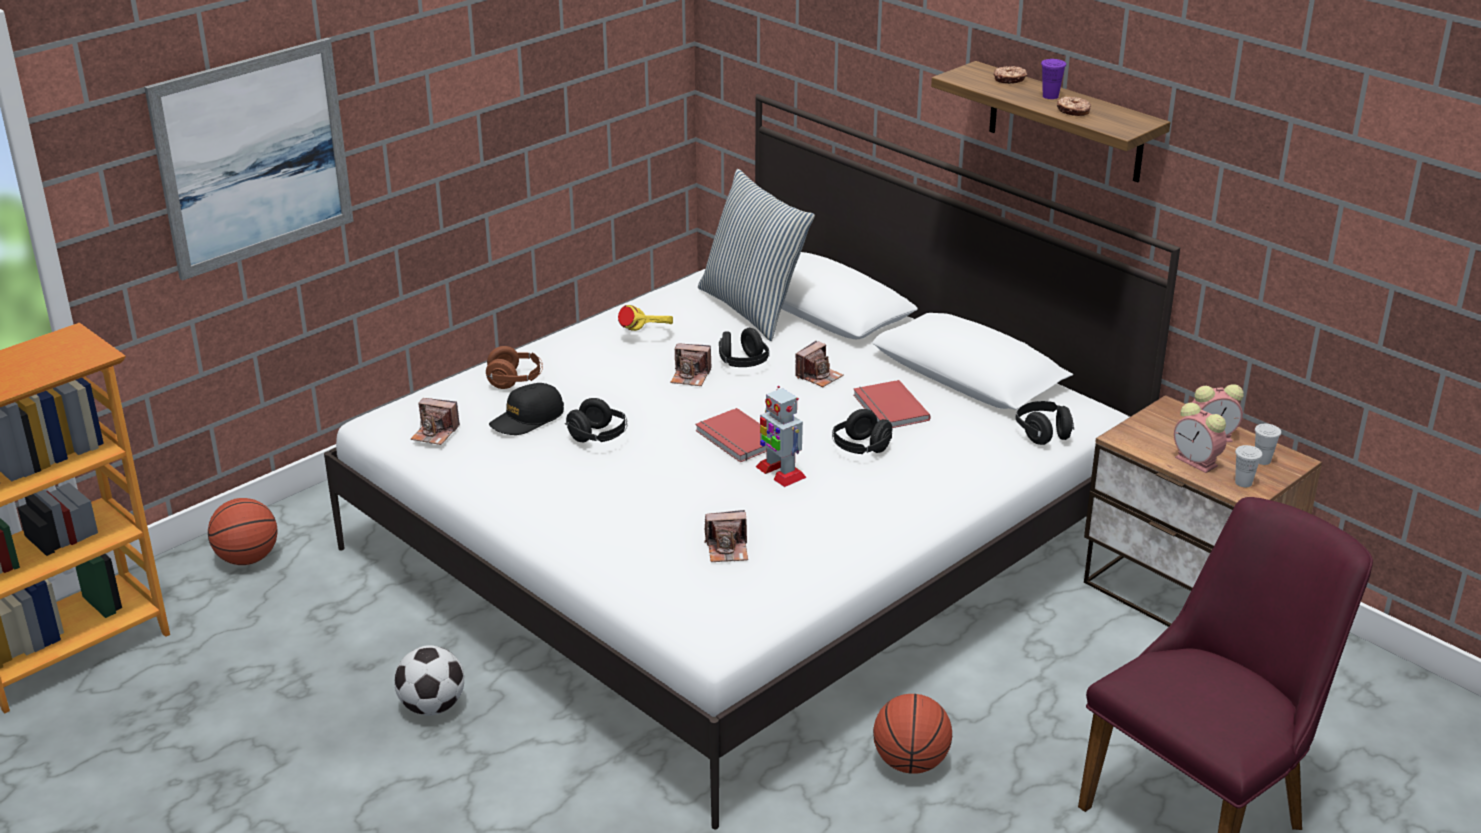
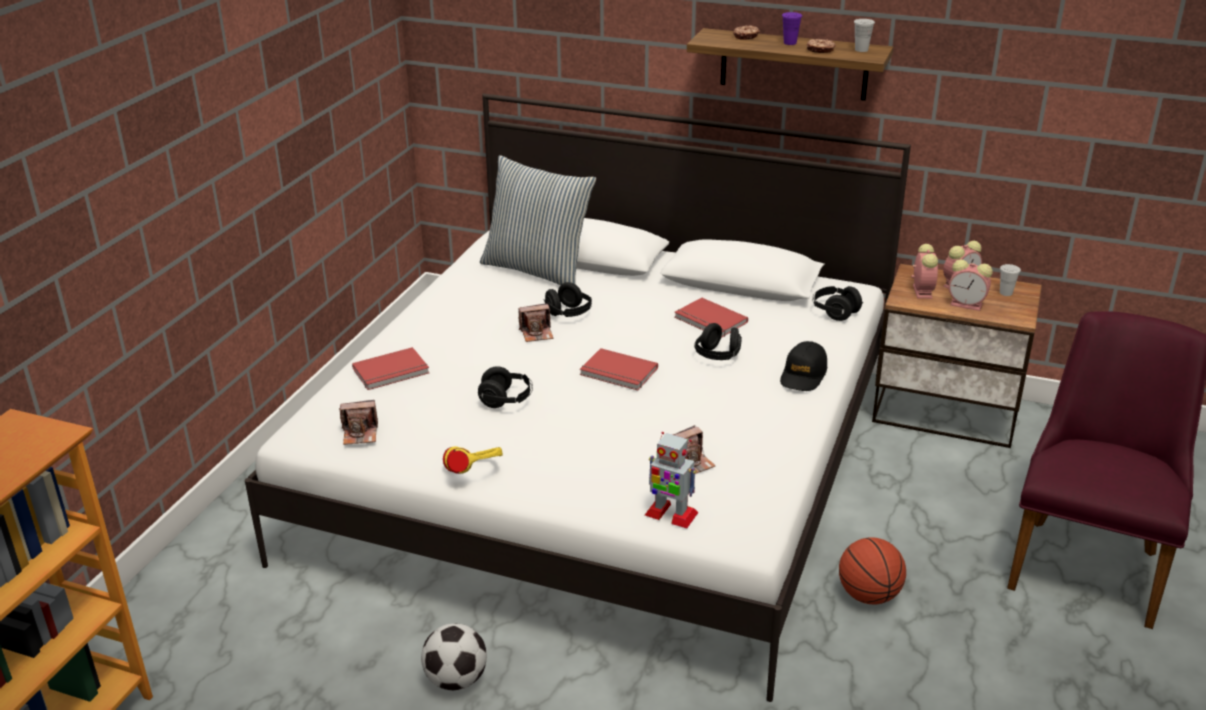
camera: 25 degrees left, 0 degrees up
(247, 559) = (179, 602): basketball -> none
(253, 157) = (118, 211): picture -> none
(515, 381) = (392, 372): brown headphones -> red book
(527, 419) = (433, 400): black cap -> black cap (803, 375)
(647, 335) = (471, 309): yellow headphones -> yellow headphones (474, 473)
(780, 472) = (674, 390): toy robot -> toy robot (670, 514)
(818, 376) = (635, 309): camera -> none
(1157, 432) = (921, 291): none -> alarm clock
(1243, 482) = (1009, 311): white cup -> white cup (861, 50)

